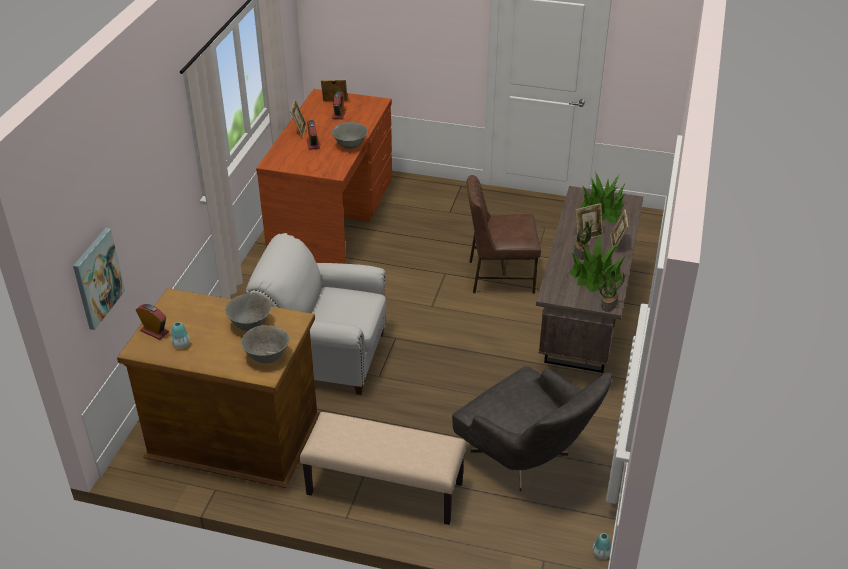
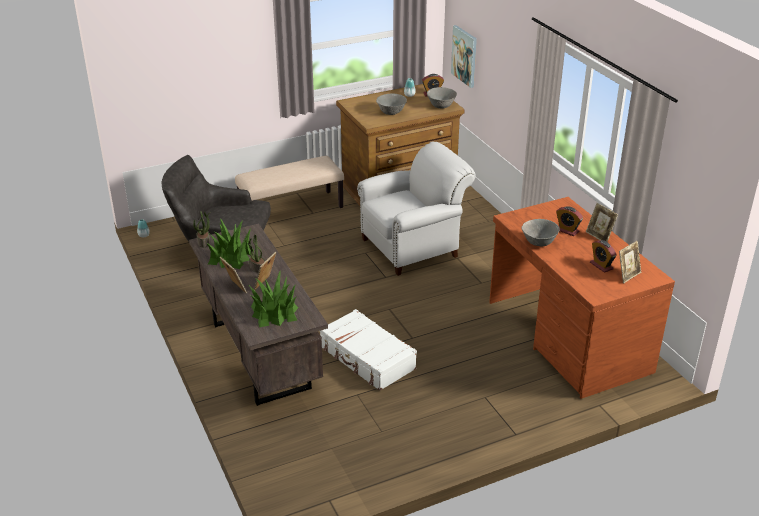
camera: 140 degrees right, 5 degrees down
(267, 357) = (359, 107): grey bowl -> grey bowl (441, 106)
(499, 276) = (367, 358): brown chair -> white suitcase

